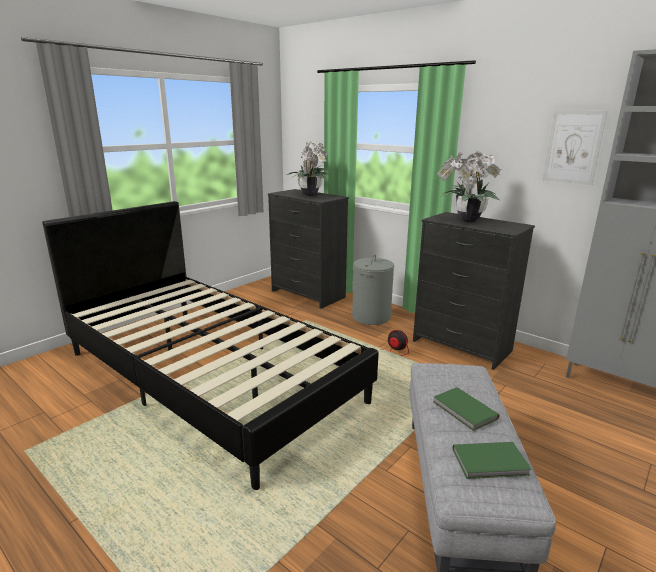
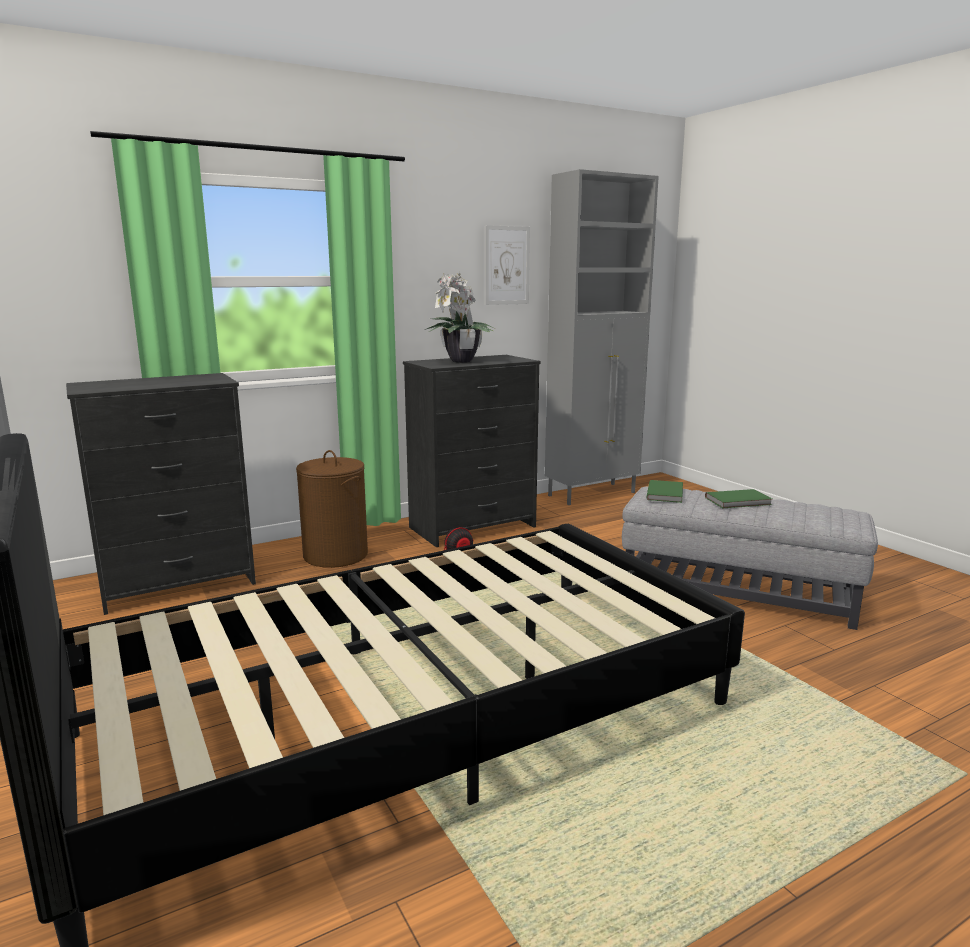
camera: 70 degrees left, 5 degrees down
(310, 195) = (156, 381): potted plant -> none
(371, 317) = (335, 555): grey laundry basket -> brown laundry basket
(491, 463) = (816, 509): green book -> green book (666, 493)

